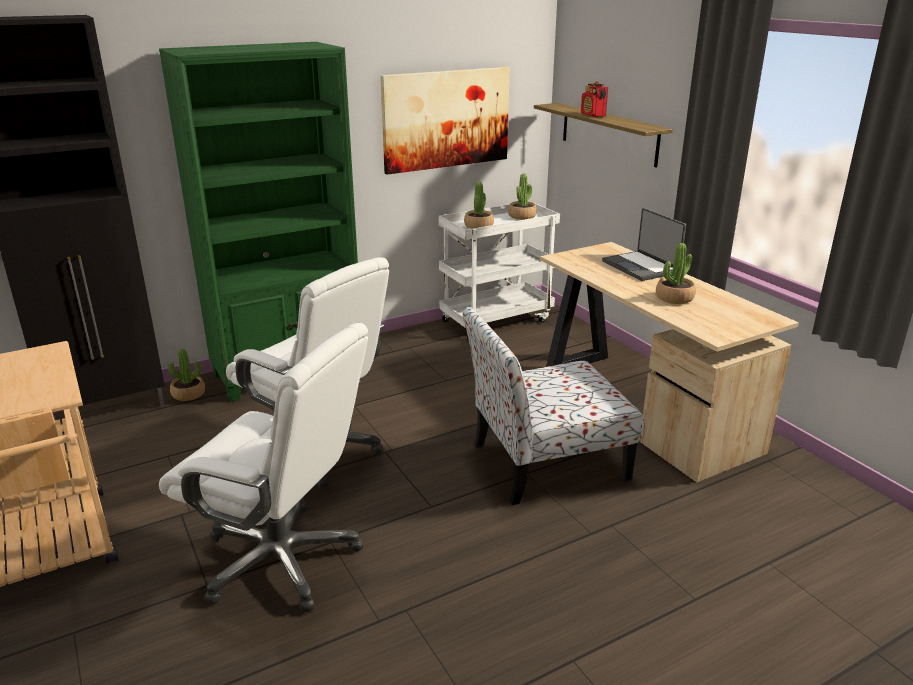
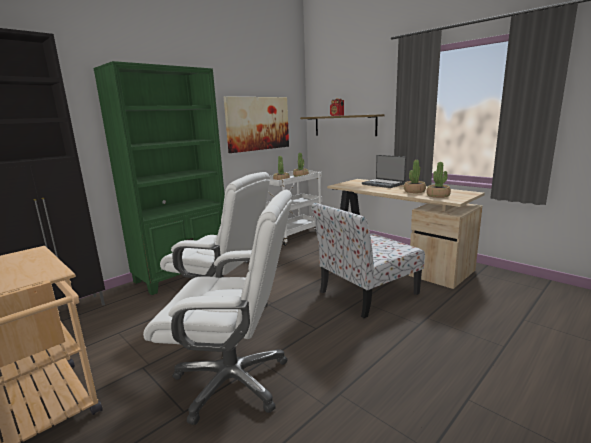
camera: 15 degrees left, 10 degrees down
(188, 394) = (120, 295): potted plant -> potted plant (438, 196)

